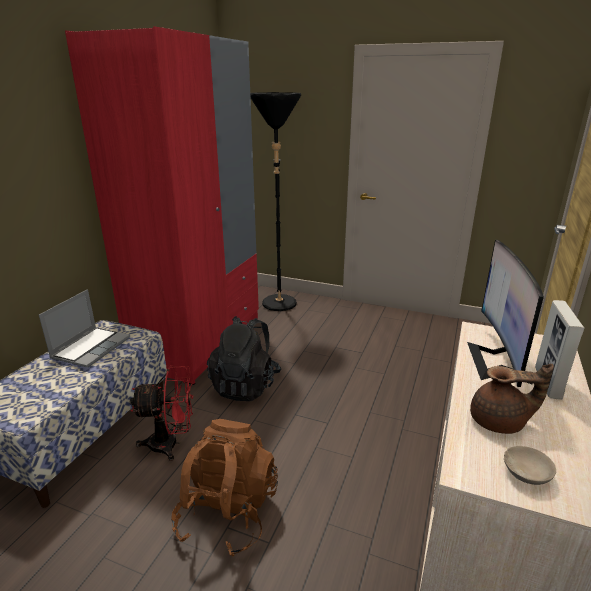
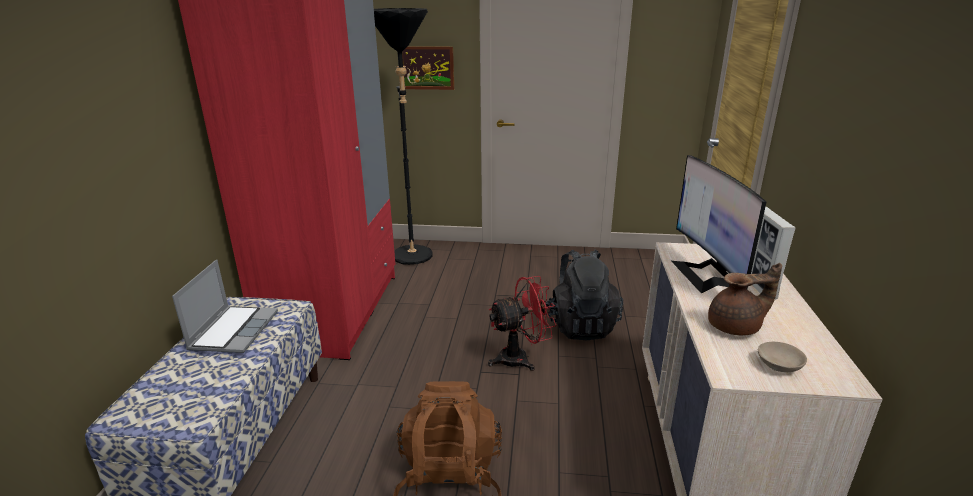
camera: 15 degrees left, 0 degrees up
(171, 443) = (352, 428): red fan -> red fan (520, 358)
(245, 385) = (412, 351): black backpack -> black backpack (581, 325)
(305, 144) = (427, 68): none -> picture

